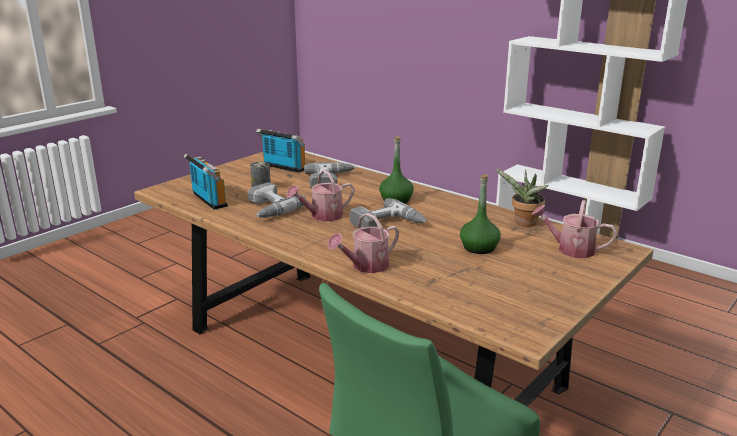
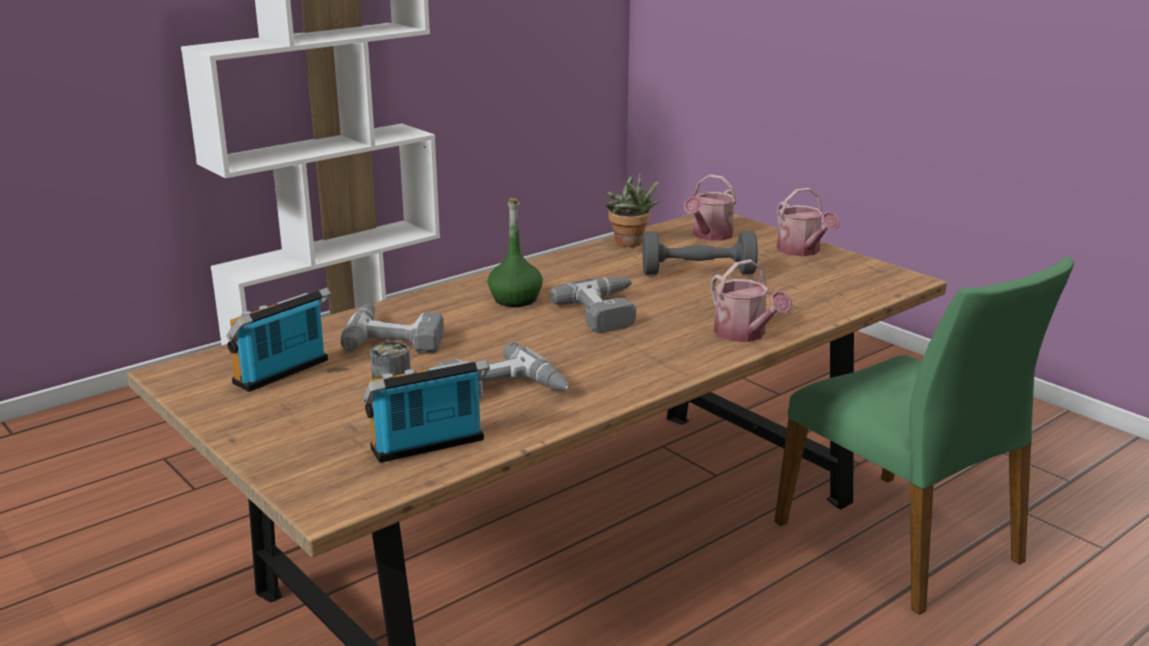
camera: 80 degrees left, 0 degrees up
(322, 216) = (557, 351): watering can -> watering can (802, 251)
(479, 247) = (698, 273): green bottle -> grey dumbbell

